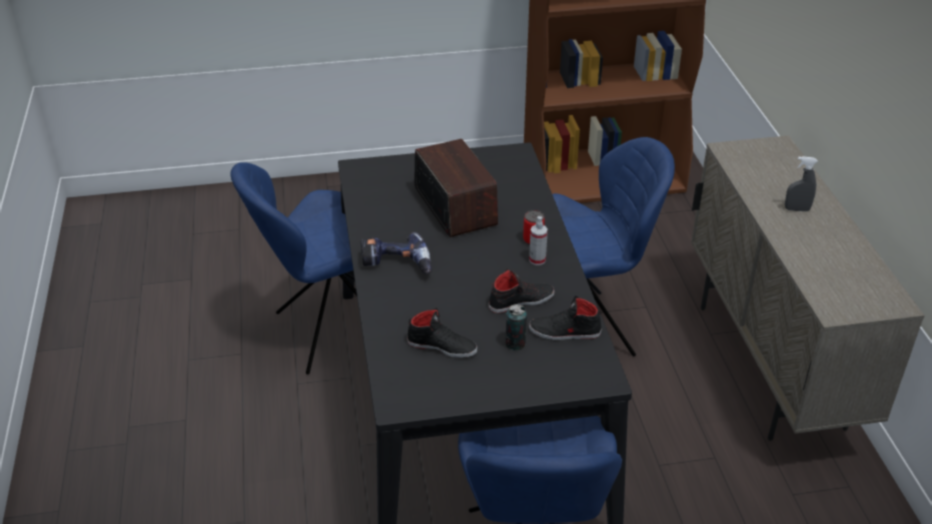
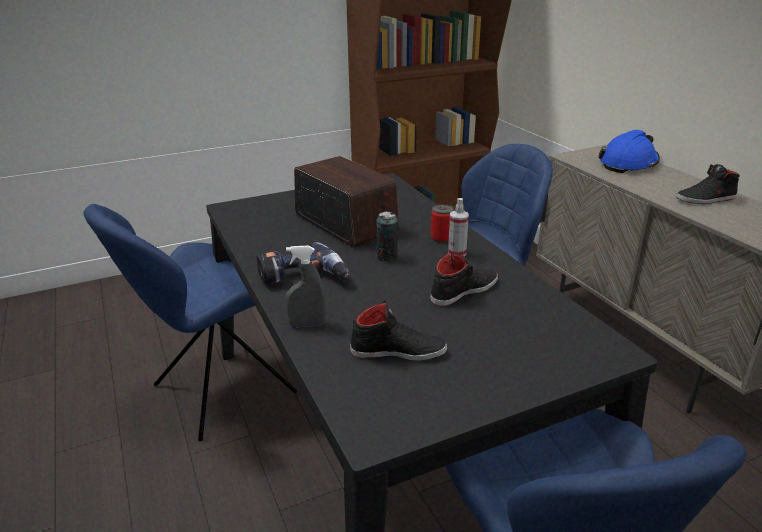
camera: 15 degrees left, 10 degrees down
(515, 344) = (485, 333): can -> can (387, 257)
(565, 332) = (533, 312): black shoe -> black shoe (706, 199)
(783, 172) = (628, 164): none -> blue hard hat
(796, 209) = (666, 184): grey spray bottle -> grey spray bottle (307, 324)

